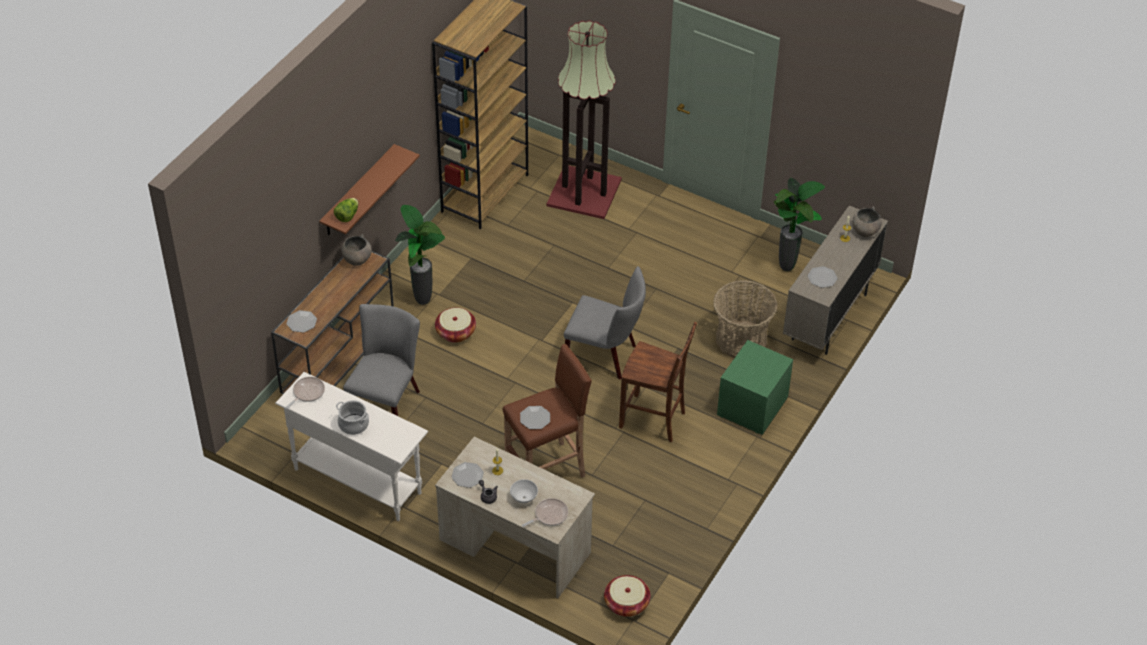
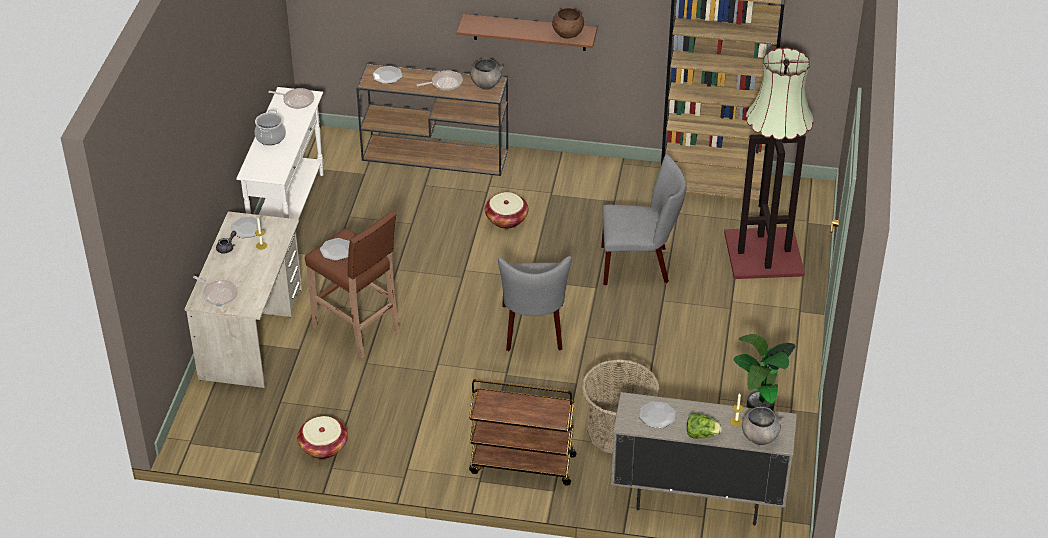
camera: 70 degrees right, 5 degrees down
(338, 286) = (445, 83): none -> frying pan
(347, 216) = (479, 27): lettuce -> lettuce (701, 434)
(386, 402) = (393, 201): grey chair -> grey chair (640, 265)
(394, 164) = (568, 34): none -> brown bowl
(423, 300) = (536, 186): potted plant -> none
(524, 498) = (234, 272): white bowl -> none
(626, 603) = (210, 430): basket -> basket (323, 446)
(654, 420) = (462, 390): brown chair -> none
(752, 407) = (521, 464): green nightstand -> brown cart

